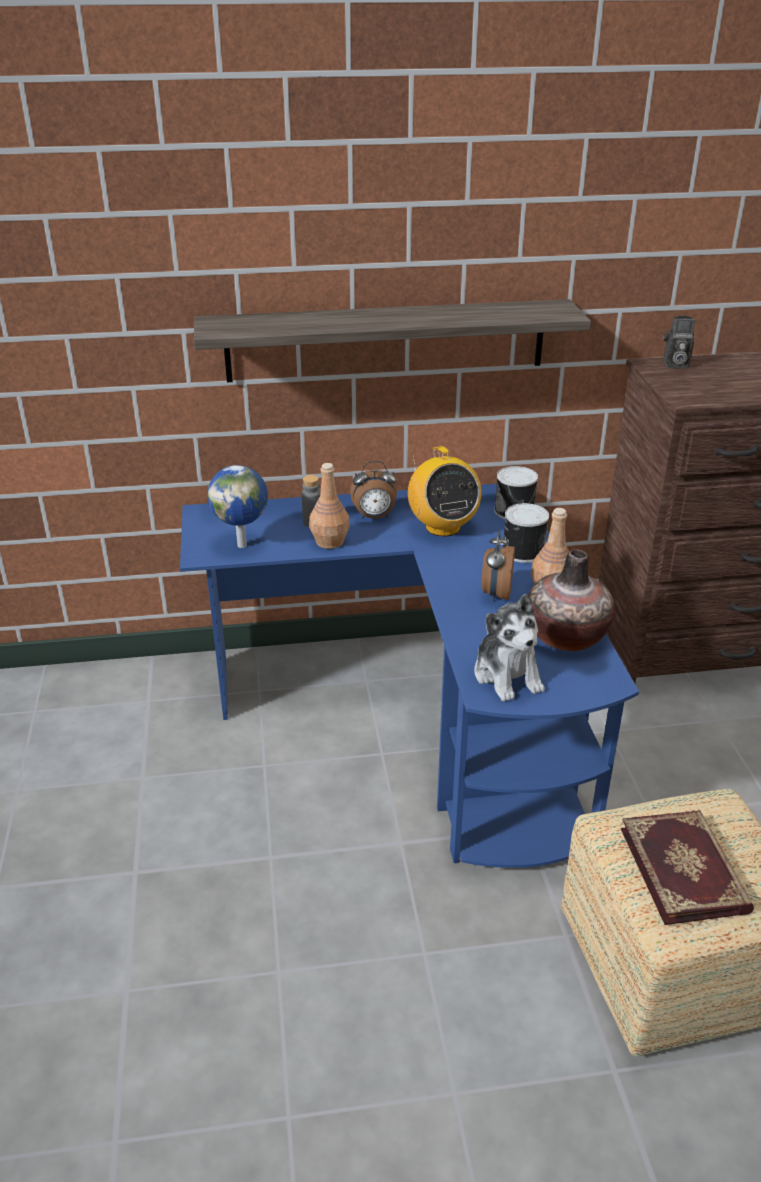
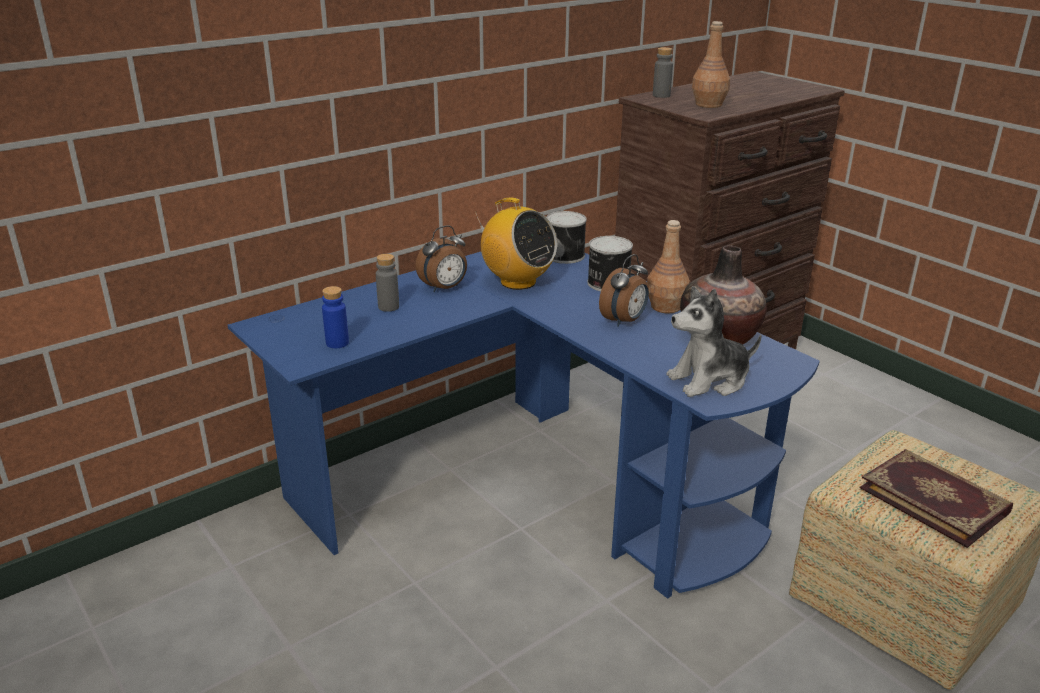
camera: 30 degrees left, 5 degrees down
(243, 545) = (337, 343): globe -> blue bottle
(329, 542) = (424, 319): brown bottle -> brown bottle (708, 105)
(386, 340) = (419, 102): shelf -> none
(495, 594) = (624, 321): alarm clock -> alarm clock turned 120 degrees counterclockwise
(507, 675) = (709, 380): plush toy -> plush toy turned 120 degrees clockwise
(674, 364) = (661, 95): camera -> grey bottle

